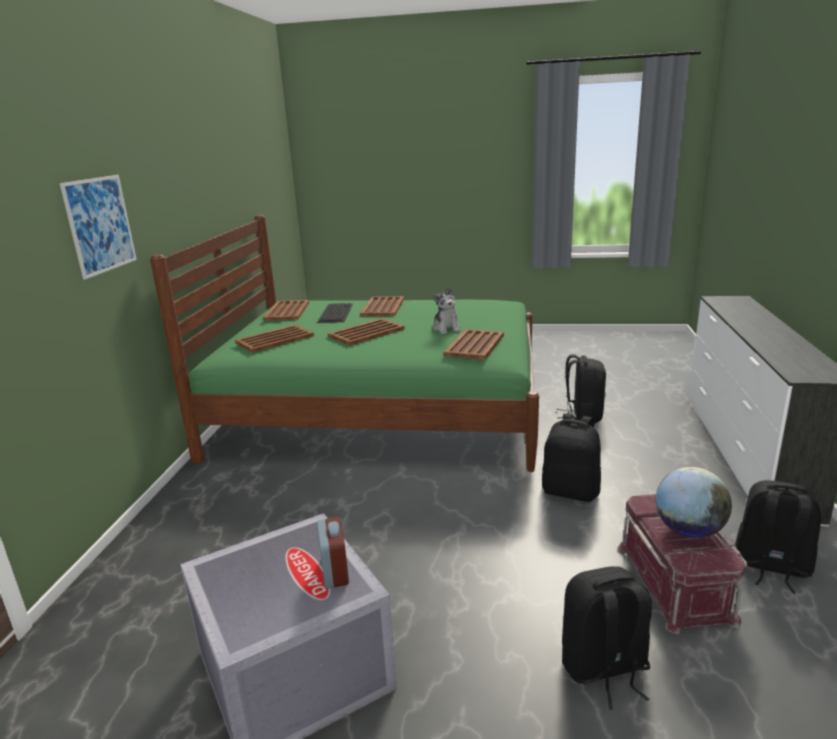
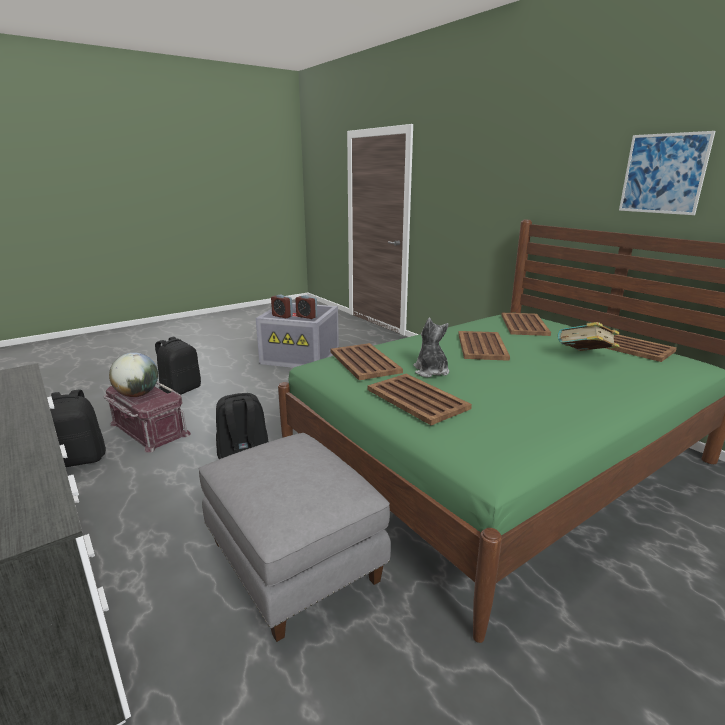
camera: 135 degrees right, 0 degrees up
(100, 225) = (499, 187): picture -> picture (663, 174)
(303, 544) = (306, 317): none -> alarm clock
(335, 312) = (584, 357): keyboard -> book
(382, 307) = (573, 378): brown tray -> brown tray (416, 398)
(446, 328) = (431, 371): plush toy -> plush toy turned 45 degrees clockwise
(582, 416) = (295, 560): black backpack -> grey ottoman

